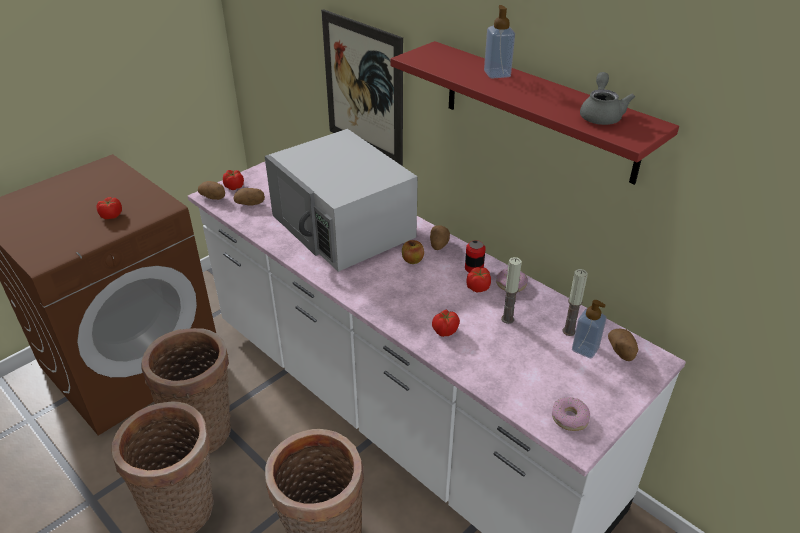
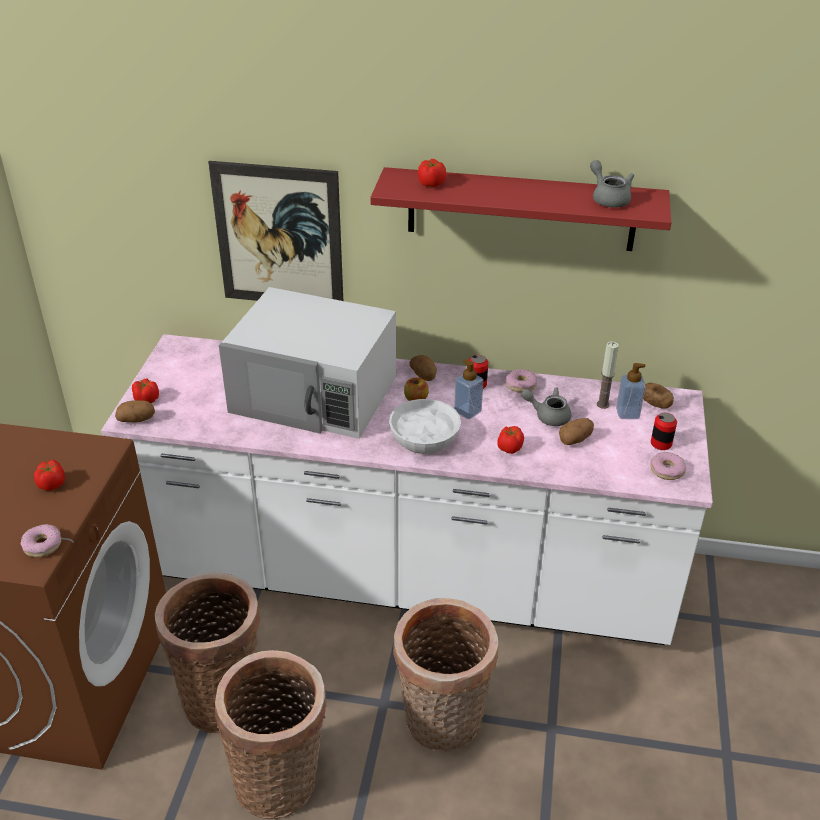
camera: 35 degrees left, 0 degrees up
(62, 251) = (42, 545): none -> donut
(250, 203) = (188, 410): potato -> potato (575, 439)
(385, 292) = (423, 438): none -> white bowl
(478, 287) = (497, 399): tomato -> tomato (431, 183)
(497, 74) = (484, 185): soap dispenser -> soap dispenser (467, 411)
(507, 319) = (548, 415): candle -> grey teapot
(589, 391) = (661, 443): none -> can

